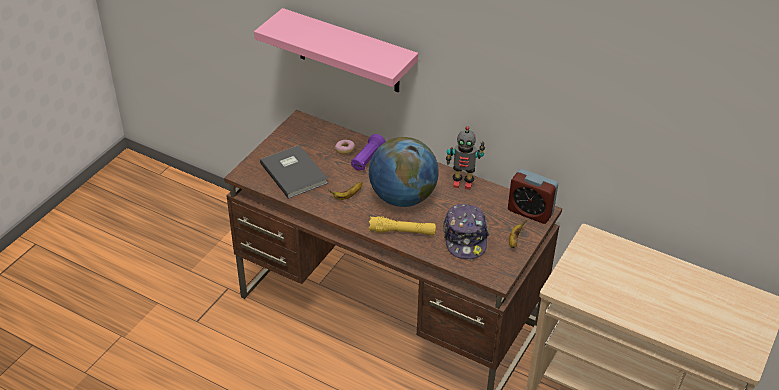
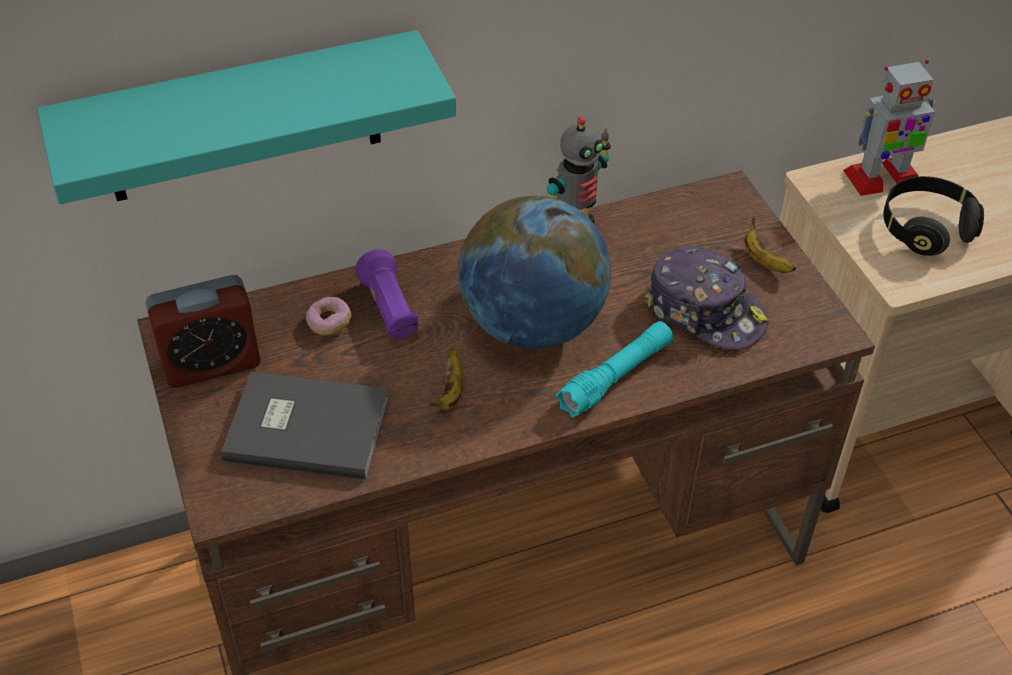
camera: 50 degrees left, 5 degrees up
(348, 52) = (242, 119): pink shelf -> turquoise shelf
(402, 232) = (616, 377): yellow flashlight -> turquoise flashlight
(530, 212) = (717, 206): alarm clock -> alarm clock (211, 363)
(603, 281) = (925, 229): none -> black headphones
(619, 253) = (881, 178): none -> toy robot

